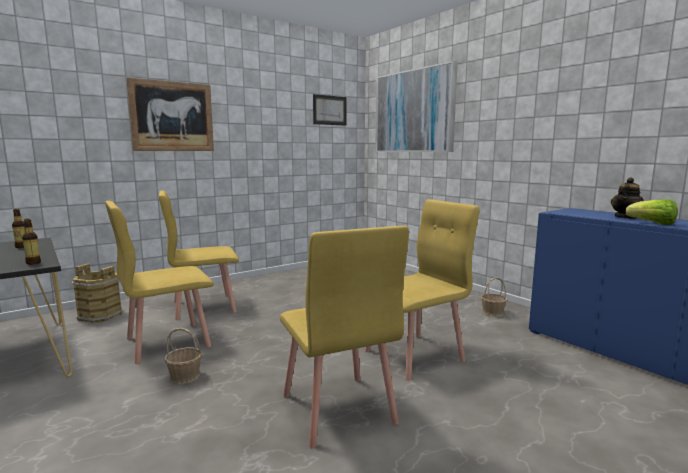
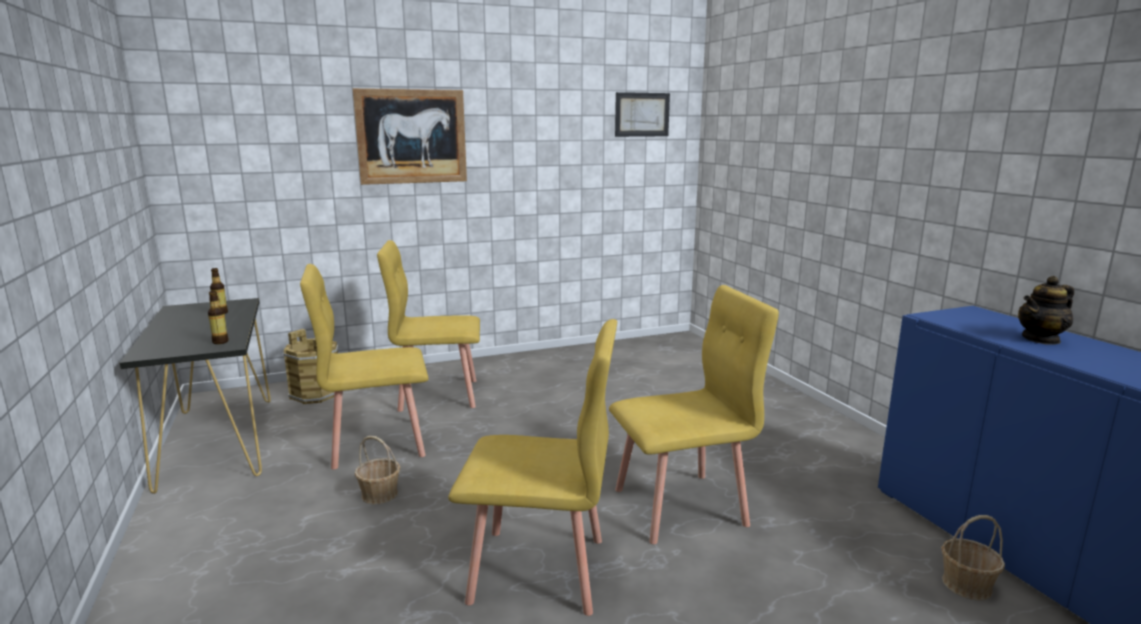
camera: 15 degrees right, 5 degrees up
(337, 409) = (539, 570): yellow chair -> yellow chair turned 75 degrees counterclockwise
(414, 111) = (765, 121): picture -> none
(492, 313) = (838, 451): basket -> basket (966, 585)
(652, 223) = (1067, 360): lettuce -> none

